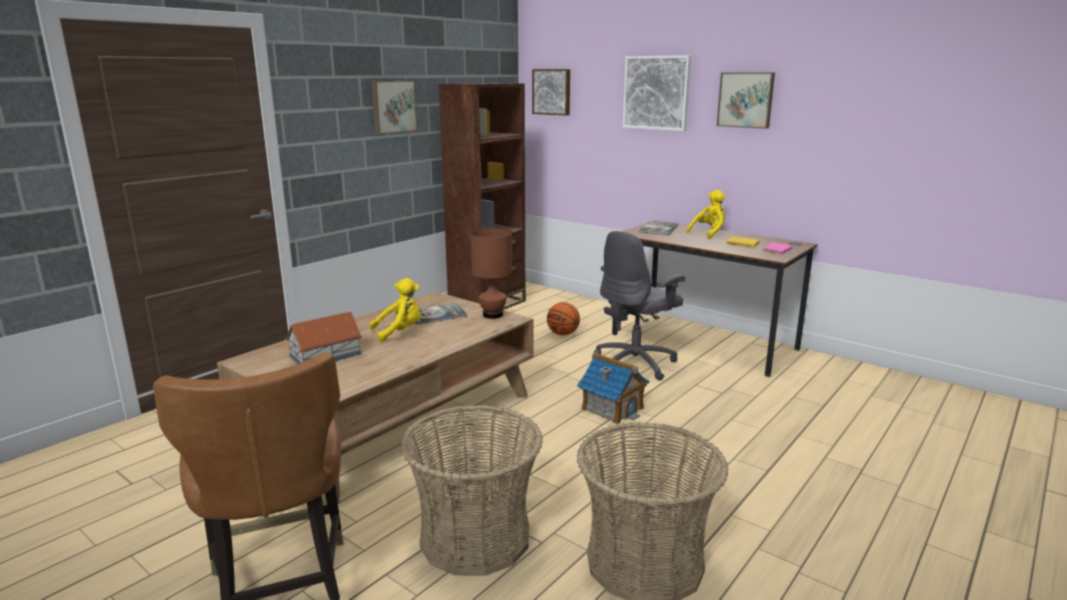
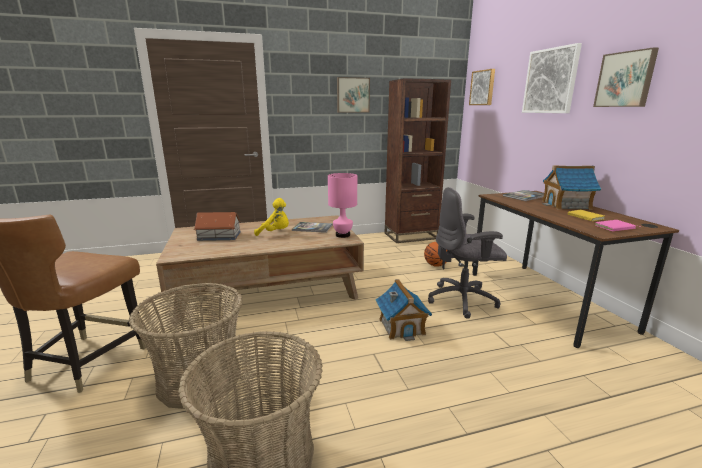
camera: 35 degrees right, 0 degrees up
(492, 315) = (342, 235): brown table lamp -> pink table lamp
(708, 233) = (566, 205): yellow plush toy -> toy house

